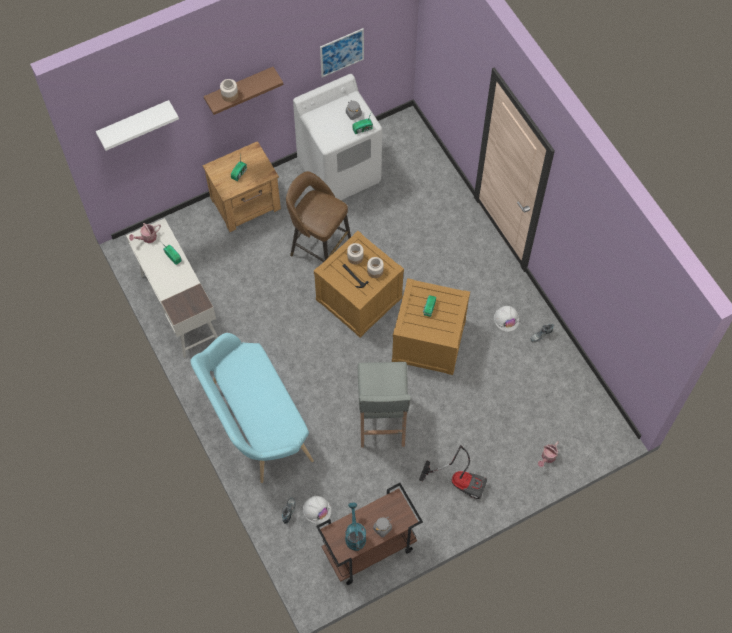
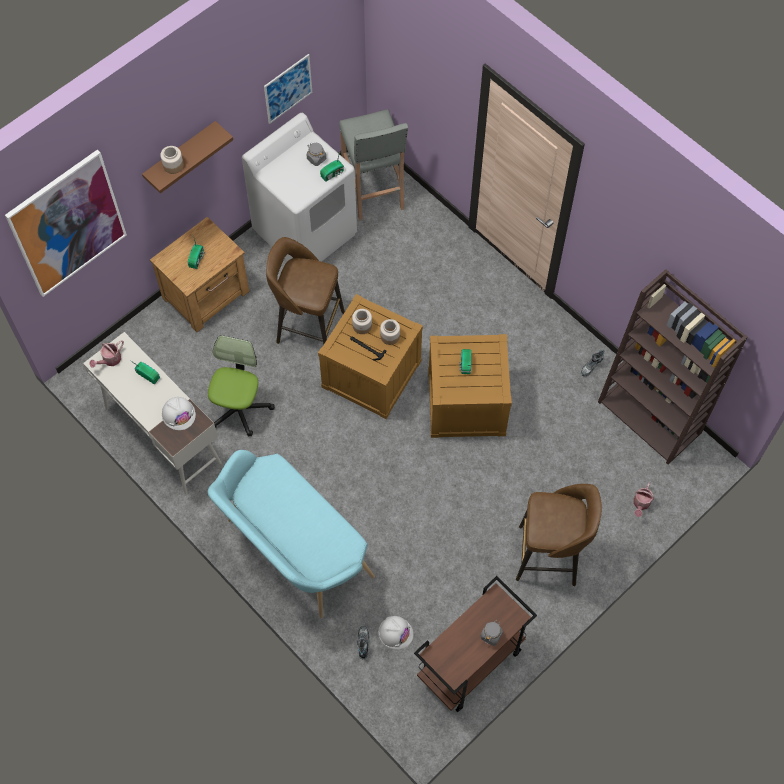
camera: 15 degrees left, 0 degrees up
(134, 123) = (67, 224): white shelf -> picture
(245, 301) = (239, 408): none -> office chair
(355, 535) = (461, 651): turquoise watering can -> none
(382, 422) = (440, 510): grey stool -> grey stool (374, 192)
(459, 480) = (550, 556): vacuum cleaner -> brown stool
(506, 319) = (547, 357): white hard hat -> white hard hat (178, 414)
(577, 389) = (650, 417): none -> brown bookcase

